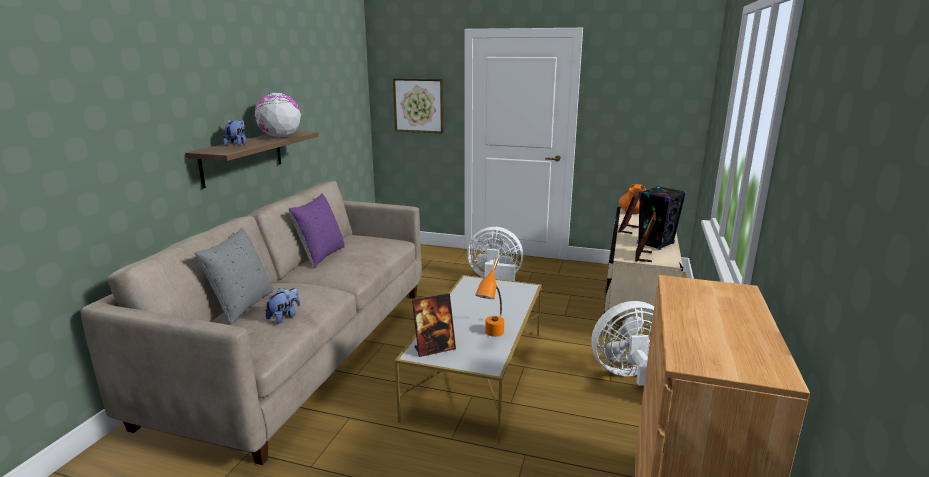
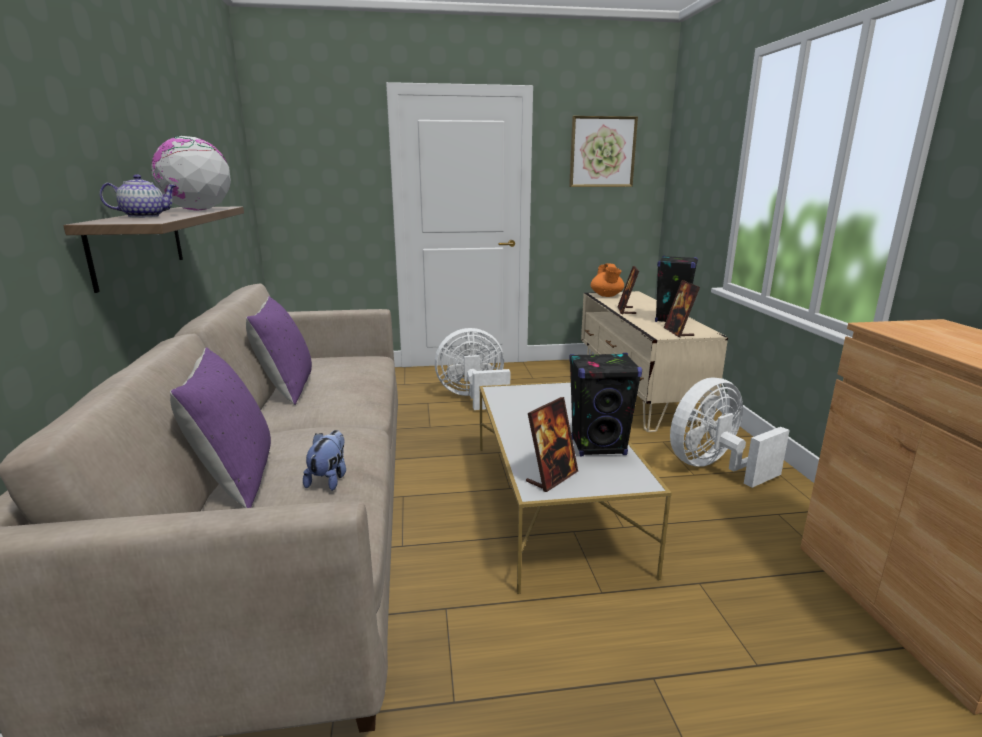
camera: 25 degrees left, 0 degrees up
(237, 144) = (144, 216): plush toy -> teapot
(242, 306) = (235, 479): grey pillow -> purple pillow
(418, 105) = (327, 185): picture -> picture (602, 152)
(491, 336) = (598, 447): orange table lamp -> black speaker

